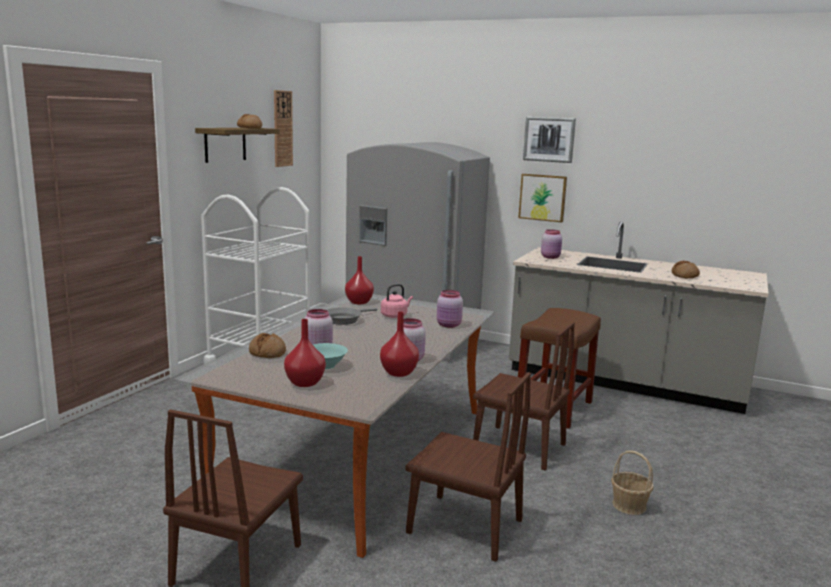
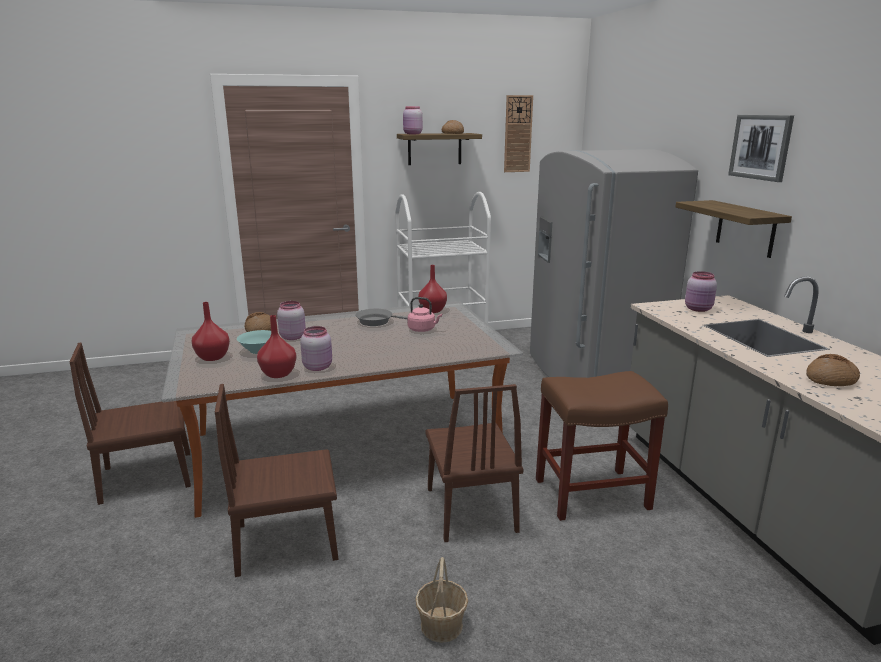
camera: 50 degrees right, 5 degrees up
(449, 325) = (437, 351): pink jar -> pink jar (412, 134)
(464, 526) = (287, 541): brown chair -> brown chair turned 90 degrees clockwise
(543, 197) = (745, 228): picture -> shelf

